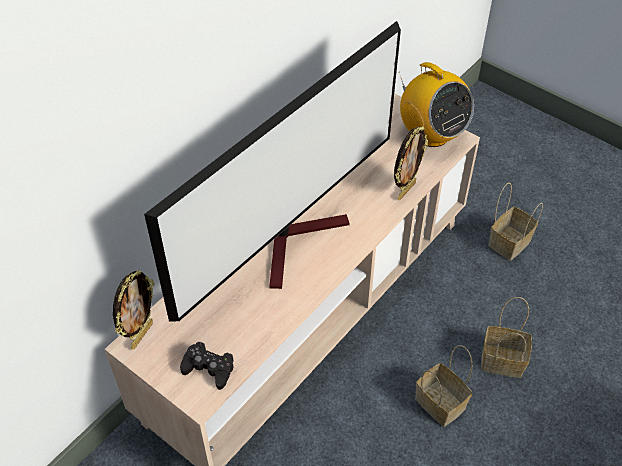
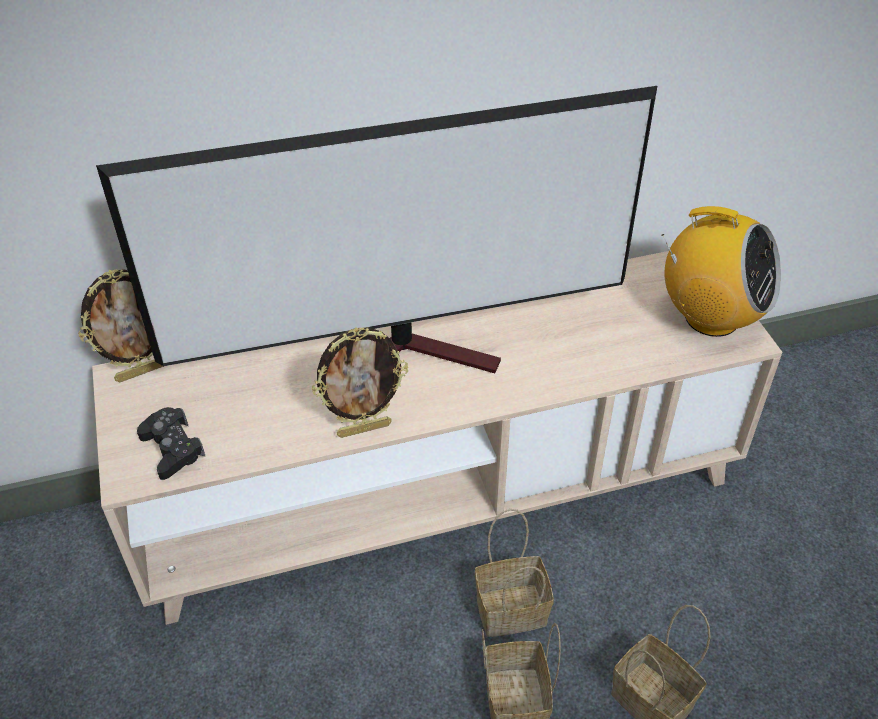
camera: 35 degrees right, 5 degrees down
(405, 190) = (611, 368): picture frame -> picture frame (364, 428)
(431, 135) = (710, 318): radio -> radio turned 60 degrees counterclockwise
(509, 241) = (792, 546): basket -> basket (513, 608)

